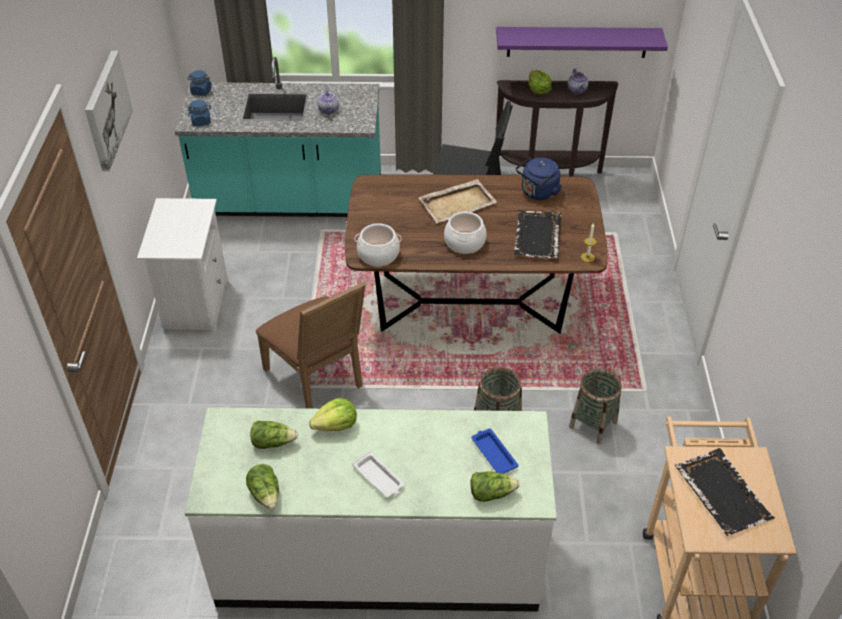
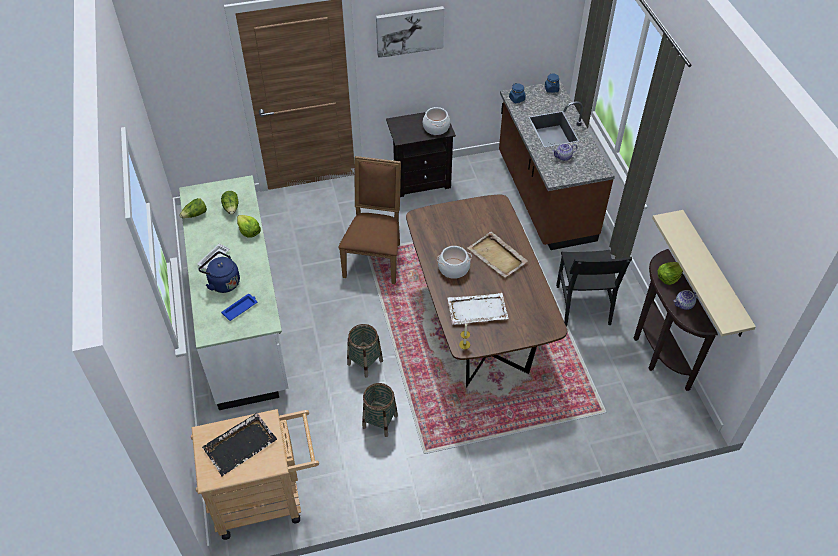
camera: 75 degrees right, 5 degrees up
(195, 304) = (420, 180): white nightstand -> black nightstand
(291, 201) = (544, 197): turquoise counter -> brown counter
(318, 380) = (375, 258): brown chair -> brown chair turned 150 degrees clockwise
(378, 255) = (423, 225): cooking pot -> cooking pot (436, 127)
(491, 493) = (210, 312): lettuce -> none
(537, 237) = (476, 310): black tray -> white tray
(538, 193) = (531, 302): blue kettle -> blue kettle (223, 282)
(577, 42) = (713, 275): purple shelf -> beige shelf

